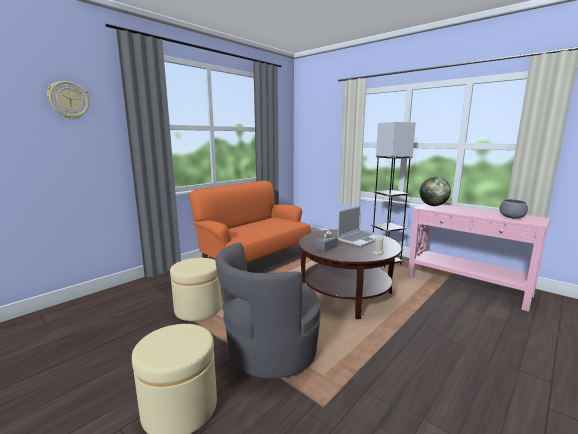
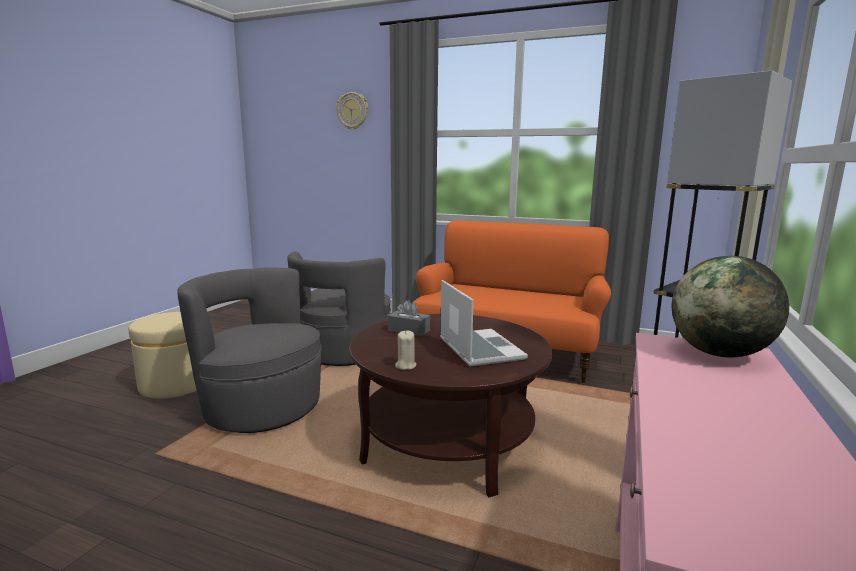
camera: 70 degrees right, 0 degrees up
(198, 309) = (343, 352): beige ottoman -> grey armchair
(359, 239) = (479, 349): laptop -> laptop turned 135 degrees counterclockwise
(512, 217) = (741, 482): grey bowl -> none

